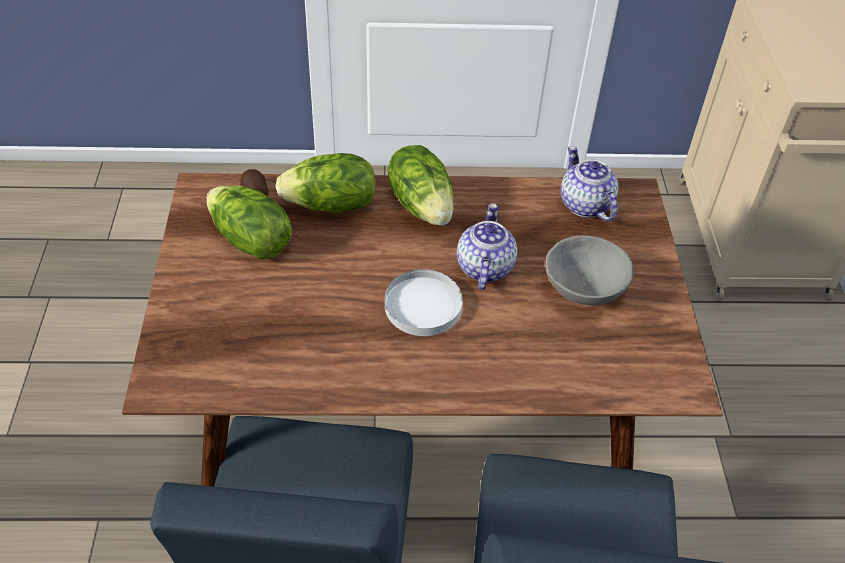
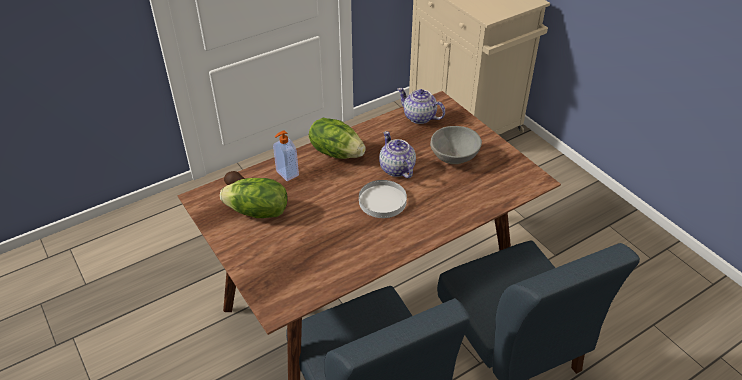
camera: 30 degrees left, 5 degrees down
(331, 205) = (286, 173): lettuce -> soap dispenser

